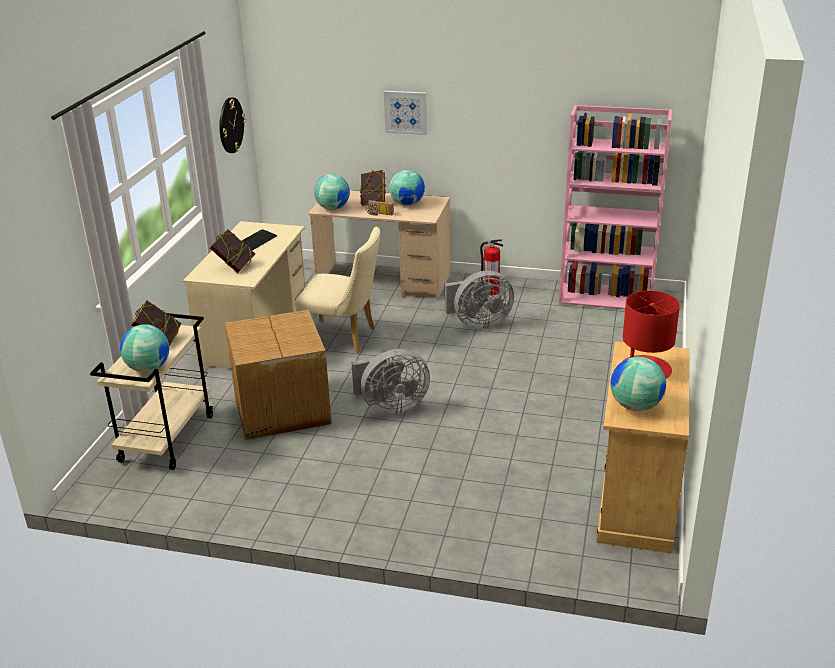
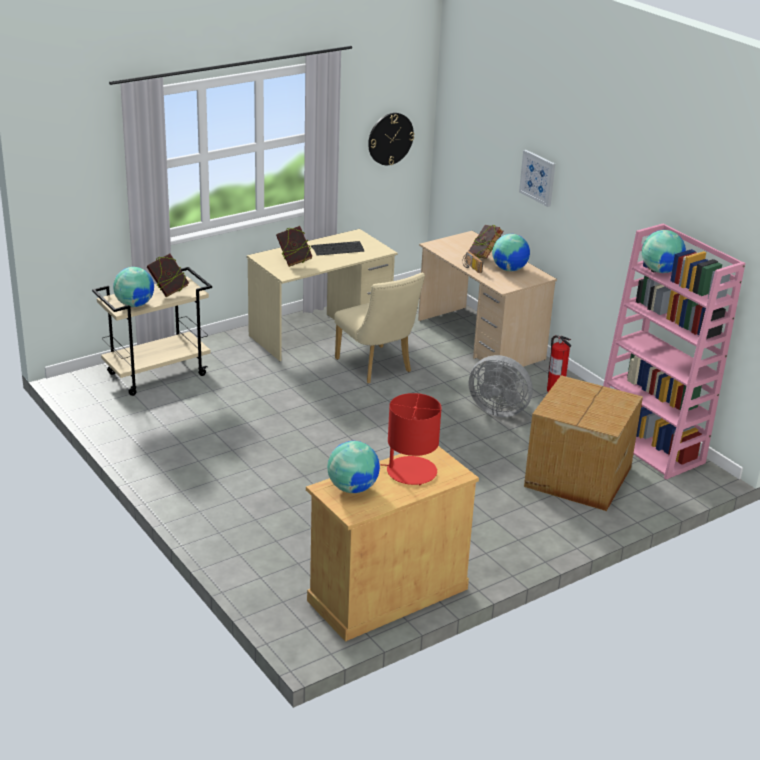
camera: 40 degrees right, 0 degrees up
(280, 409) = (252, 394): cardboard box -> cardboard box (576, 477)
(332, 208) = (444, 247): globe -> globe (660, 270)
(391, 407) = (326, 433): grey fan -> none

